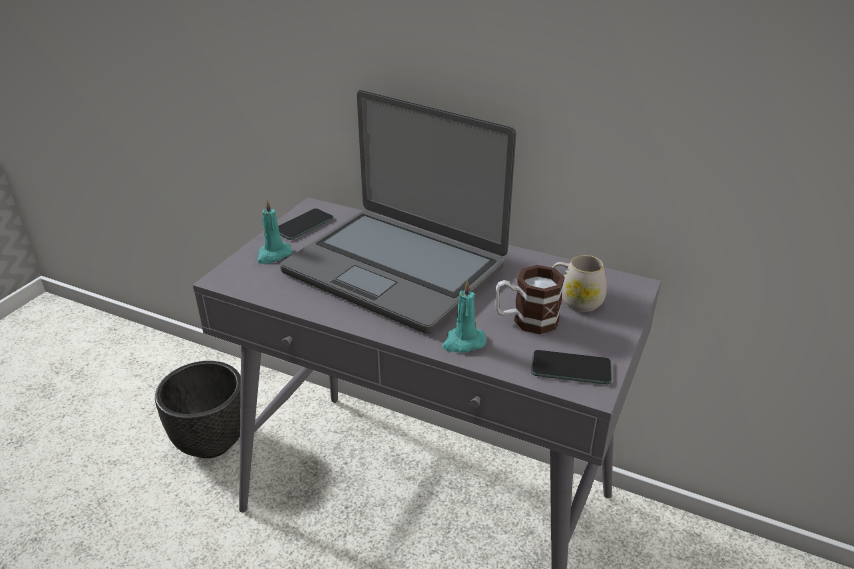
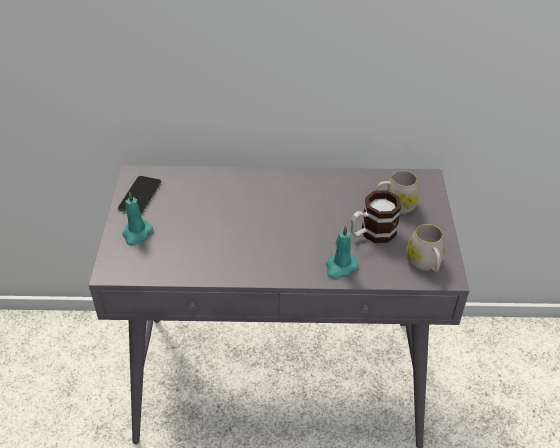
camera: 25 degrees left, 10 degrees up
(212, 443) = (72, 395): black planter -> none
(396, 268) = (247, 216): laptop -> none
(571, 368) = (425, 264): phone -> white mug

